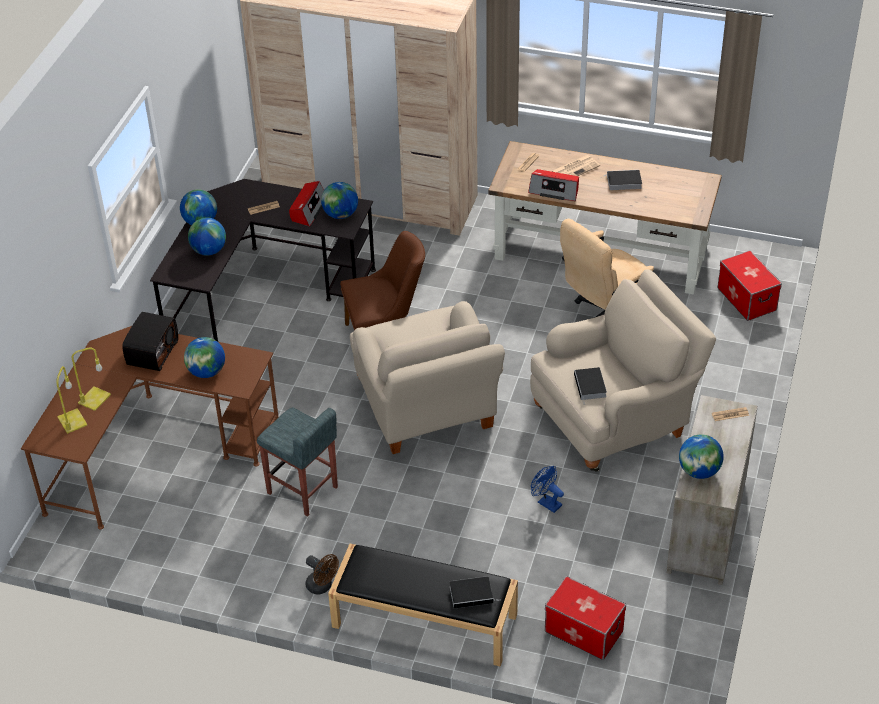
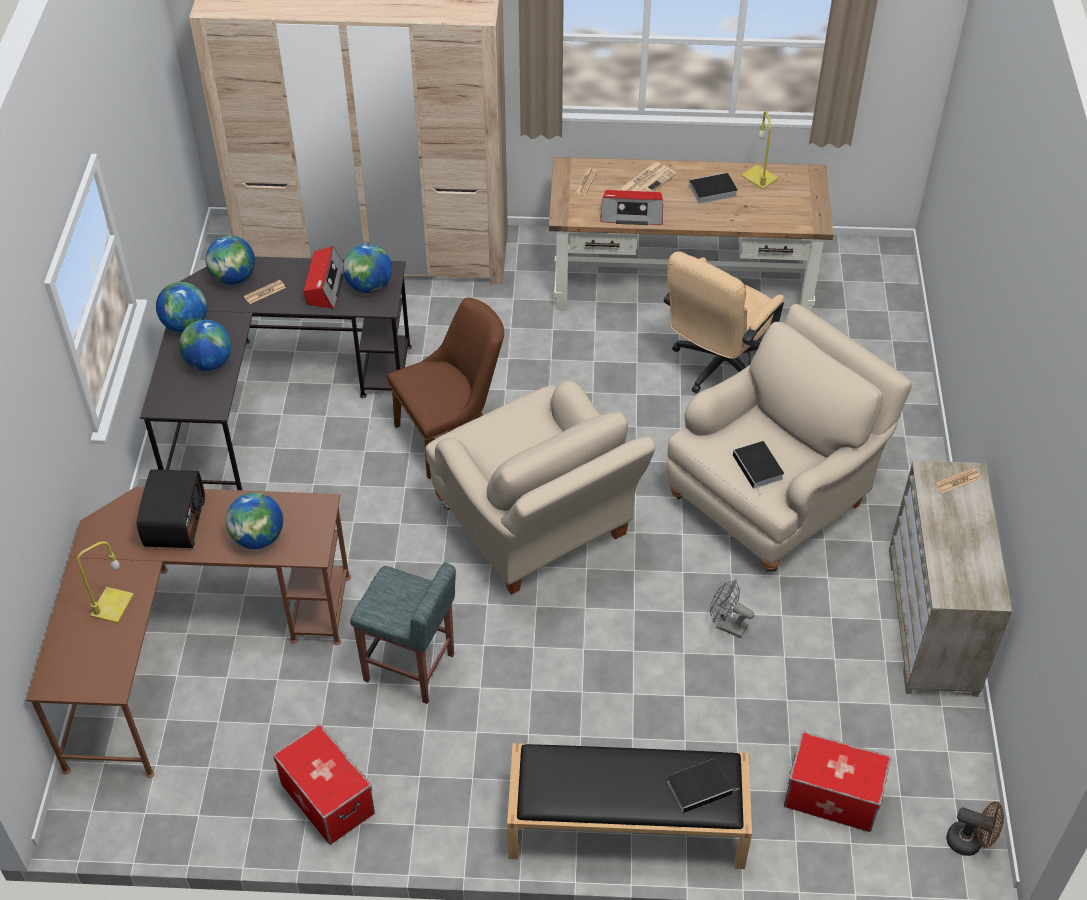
camera: 15 degrees left, 5 degrees up
(73, 421) = (91, 645): yellow table lamp -> yellow table lamp (760, 177)
(322, 586) = (477, 801): brown fan -> brown fan (970, 842)
(546, 502) = (726, 625): blue fan -> grey fan
(699, 471) = (949, 566): globe -> globe (234, 278)
(746, 299) = (873, 313): storage box -> storage box (327, 798)

